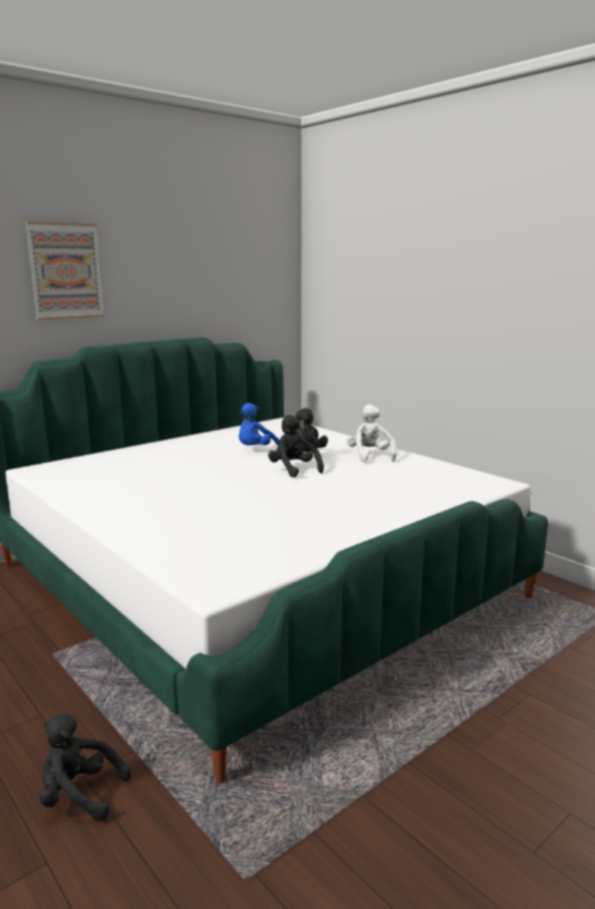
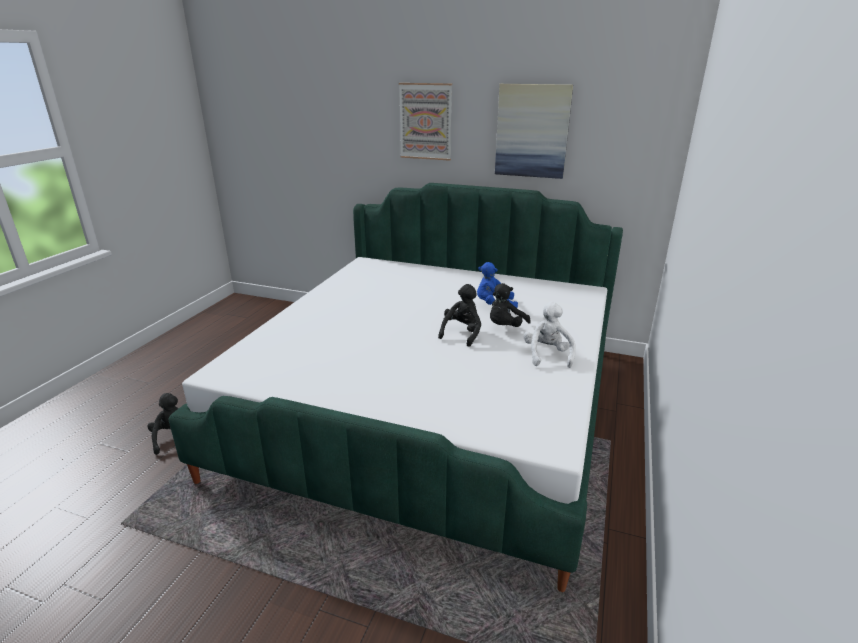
camera: 60 degrees right, 10 degrees up
(185, 276) = (532, 131): none -> picture
(370, 456) = (547, 355): white plush toy -> white plush toy turned 45 degrees counterclockwise

